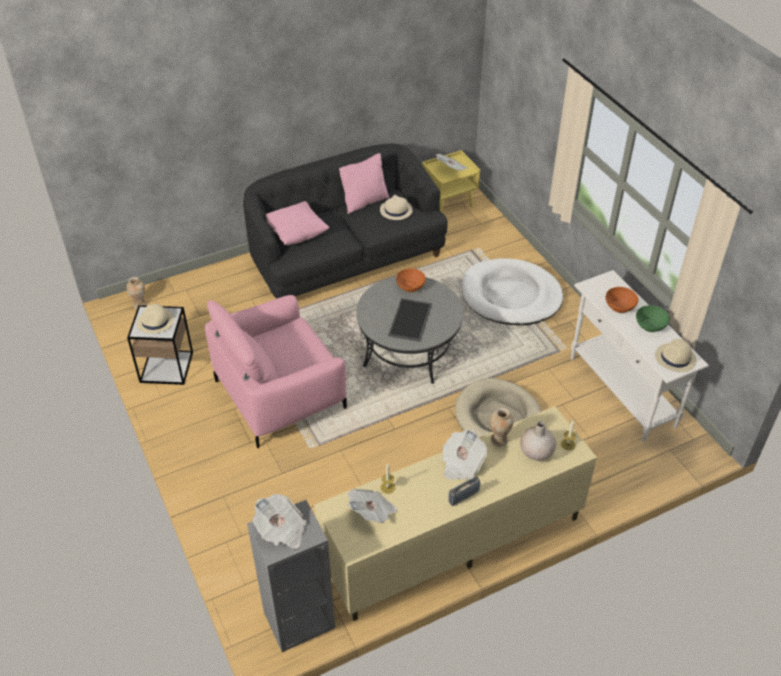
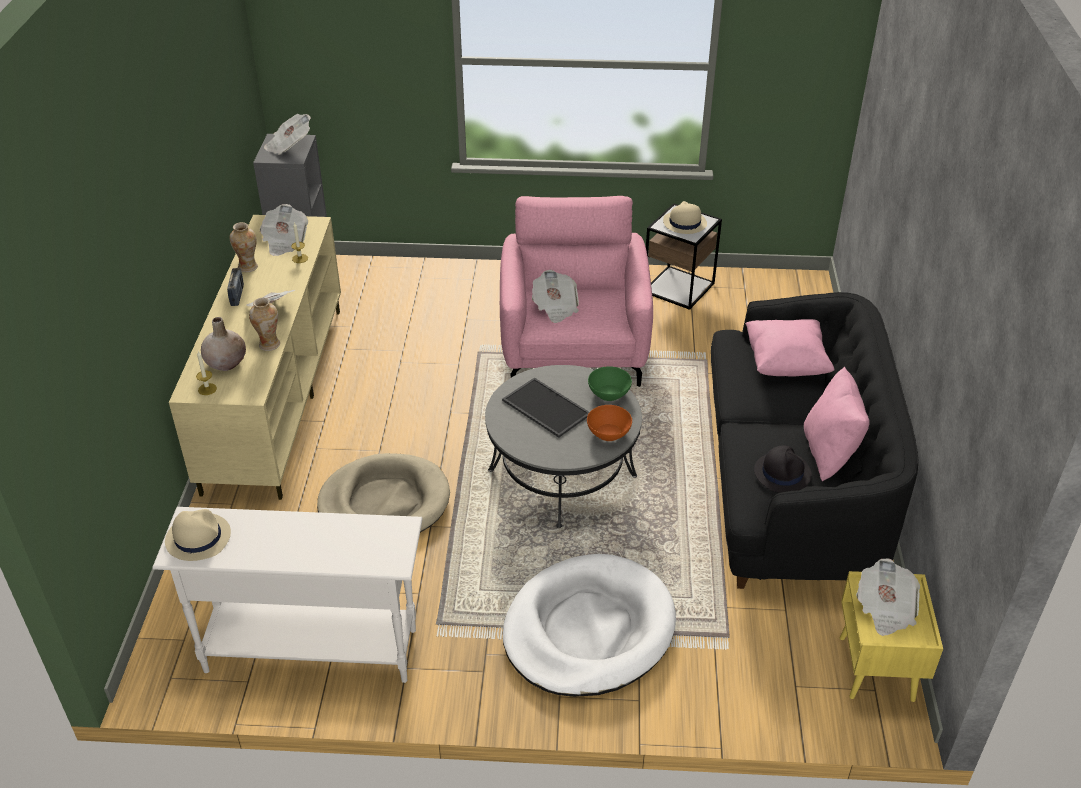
camera: 120 degrees right, 5 degrees down
(139, 304) = (799, 293): vase -> vase (248, 267)
(300, 360) = (555, 307): none -> newspaper
(395, 210) = (782, 473): beige hat -> black hat
(619, 306) = (335, 538): orange bowl -> none
(650, 326) = (272, 548): green bowl -> green bowl (609, 393)

